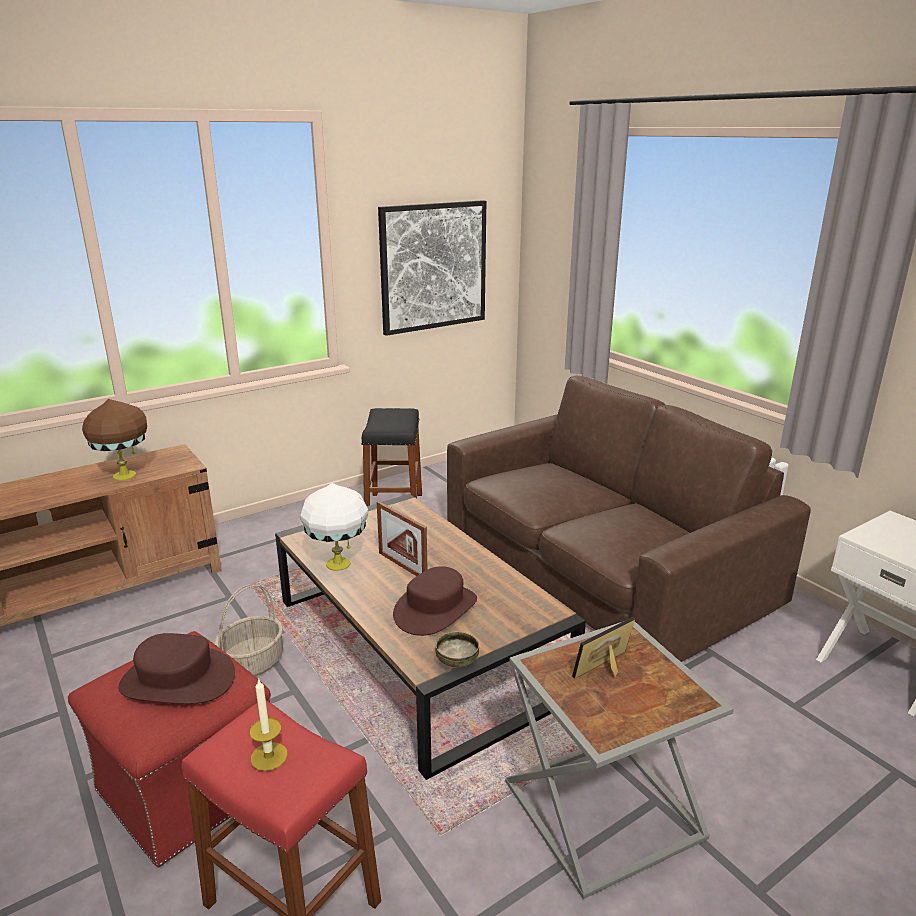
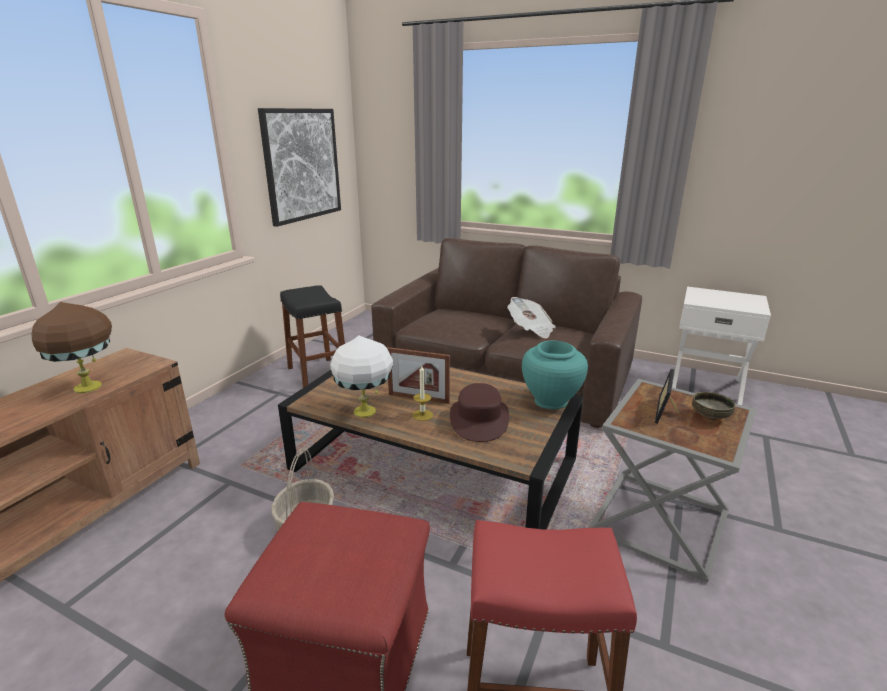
camera: 30 degrees left, 0 degrees up
(177, 680) = (344, 546): brown hat -> none
(269, 756) = (547, 561): candle -> candle (422, 415)
(456, 662) = (538, 449): bowl -> bowl (709, 417)
(536, 614) = (550, 401): none -> turquoise vase
(615, 518) = (531, 330): none -> newspaper

